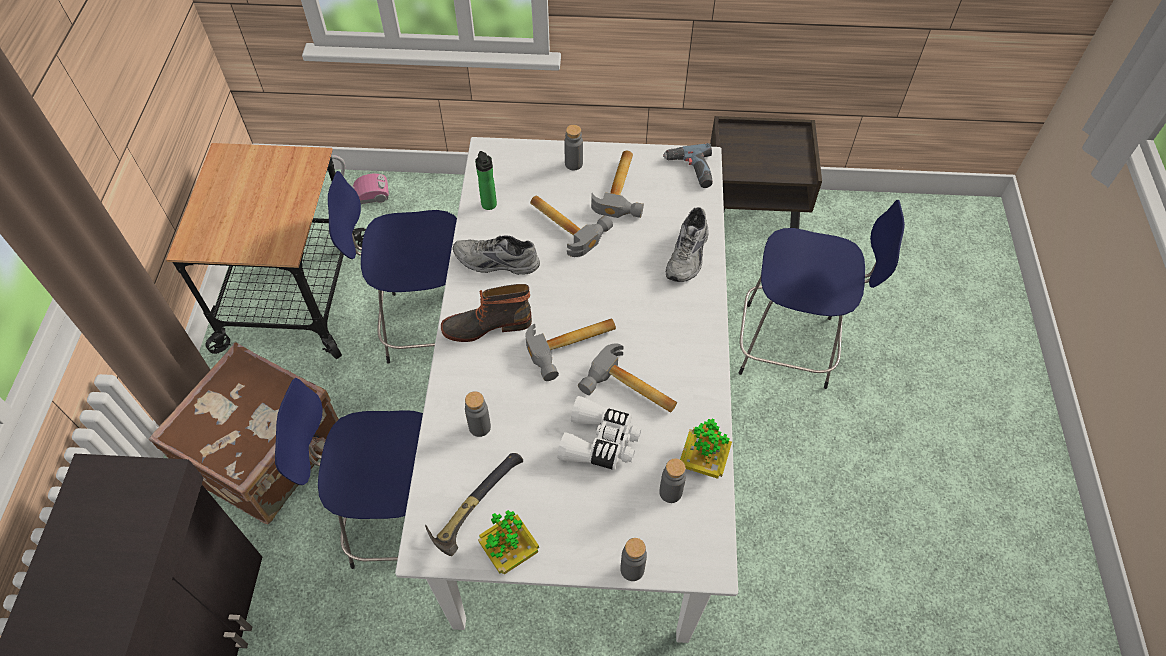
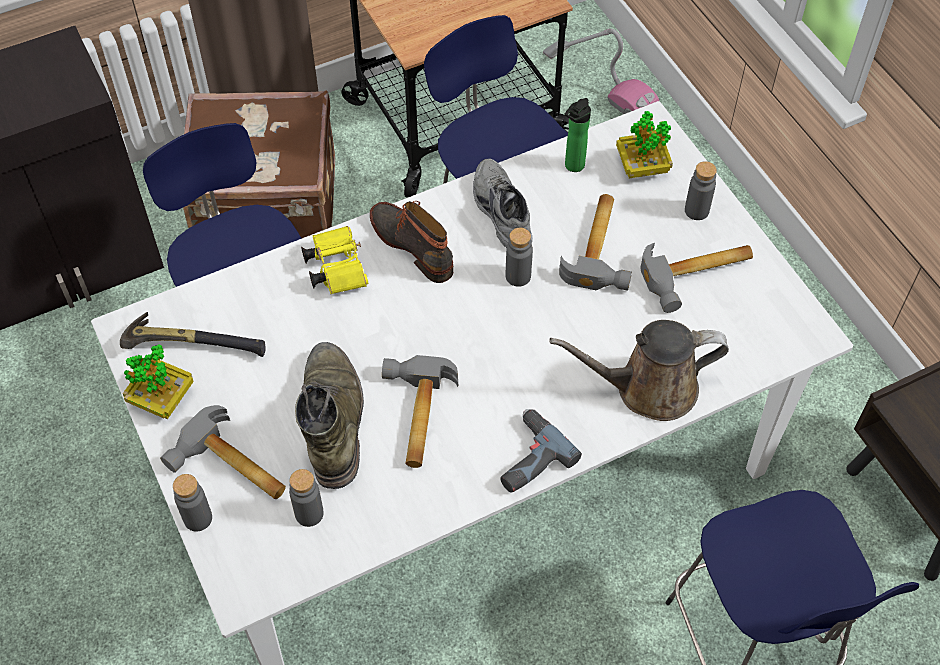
camera: 60 degrees right, 0 degrees up
(471, 381) = (336, 267): none -> yellow binoculars
(479, 427) = (286, 303): grey bottle -> grey bottle (518, 276)
(573, 346) = (439, 335): hammer -> hammer (232, 469)
(600, 442) = (332, 418): white binoculars -> green boot
(689, 255) = (648, 388): grey shoe -> brown watering can
(690, 170) = (783, 330): power drill -> power drill (527, 457)
(703, 460) = (368, 529): potted plant -> potted plant (642, 167)

